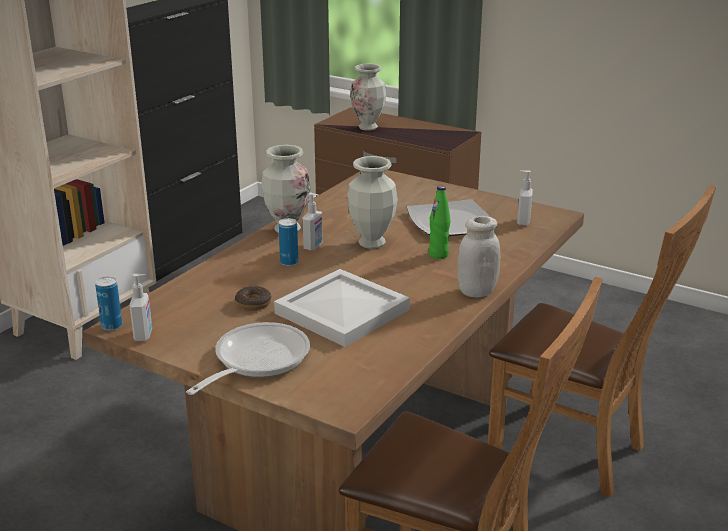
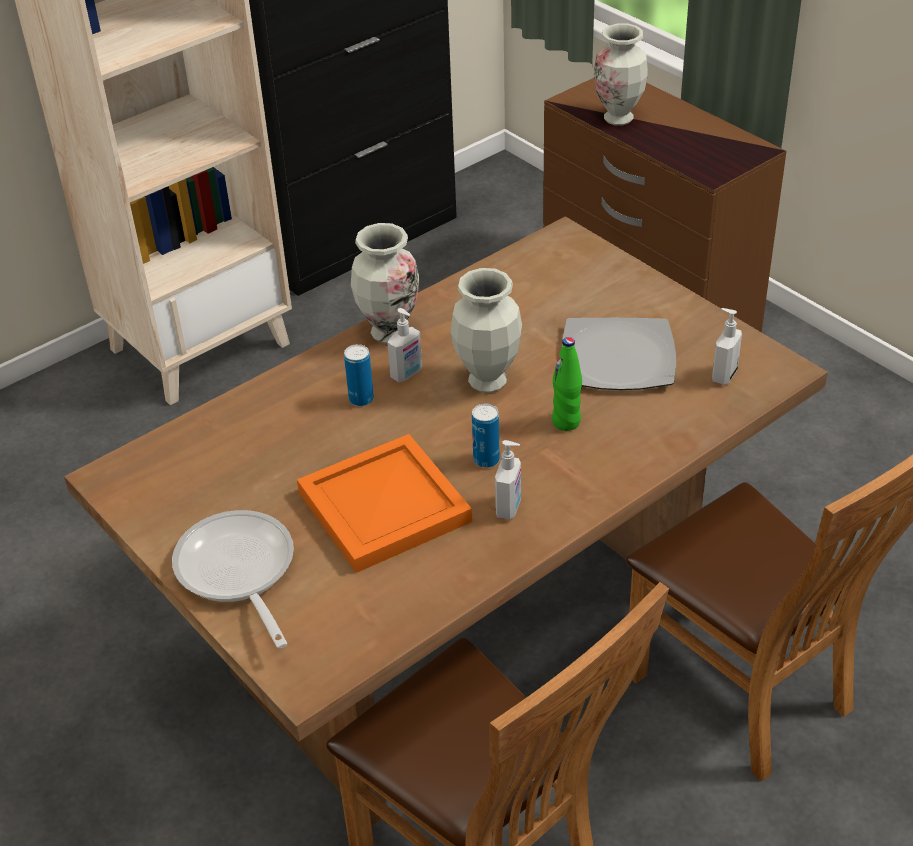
camera: 20 degrees right, 15 degrees up
(111, 326) = (99, 474): can -> can (486, 460)
(144, 335) = (128, 499): soap dispenser -> soap dispenser (509, 508)
(253, 303) = (281, 469): donut -> none
(256, 361) = (238, 573): frying pan -> frying pan turned 75 degrees counterclockwise
(342, 310) = (385, 505): white tray -> orange tray
(476, 291) = (580, 505): white jar -> none

